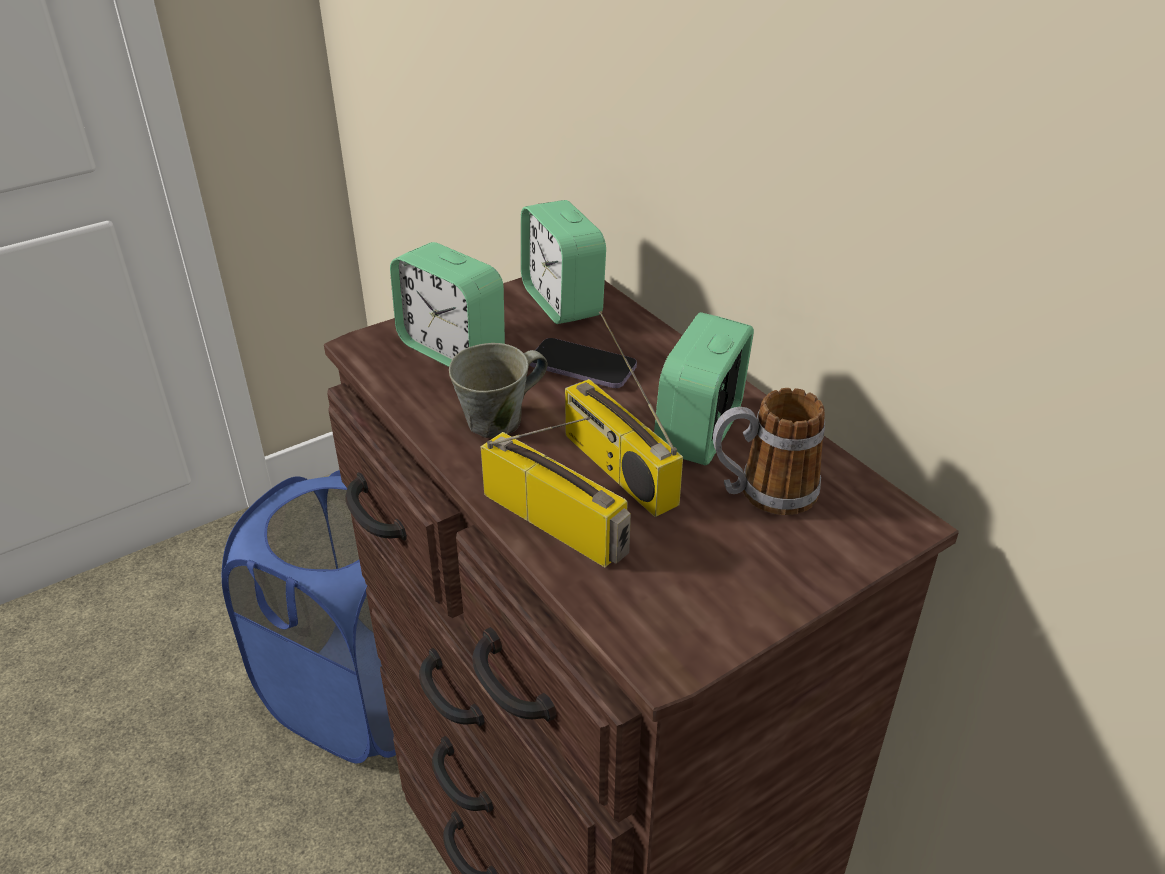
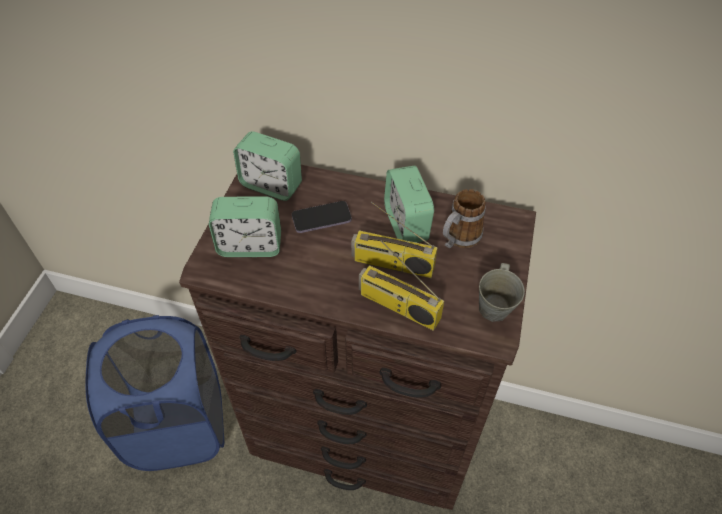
camera: 40 degrees left, 15 degrees up
(498, 421) = (317, 272): grey mug -> grey mug (495, 307)
(557, 522) = (398, 306): radio -> radio turned 150 degrees counterclockwise

